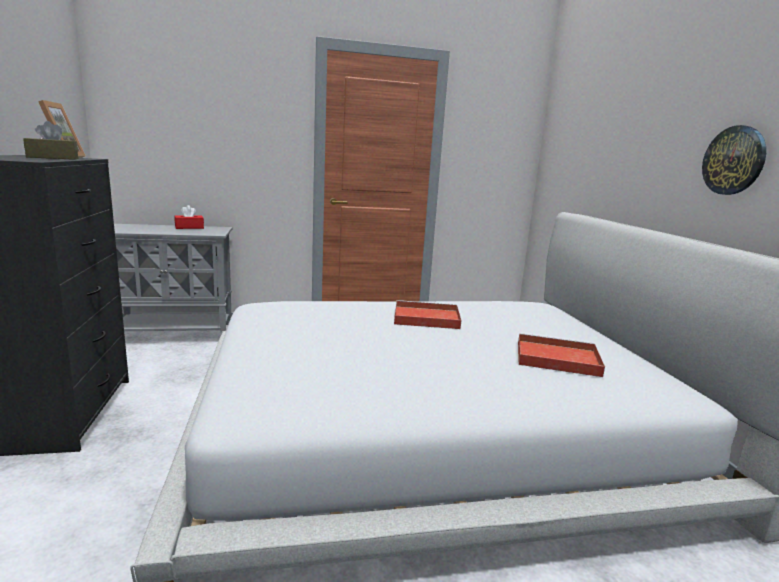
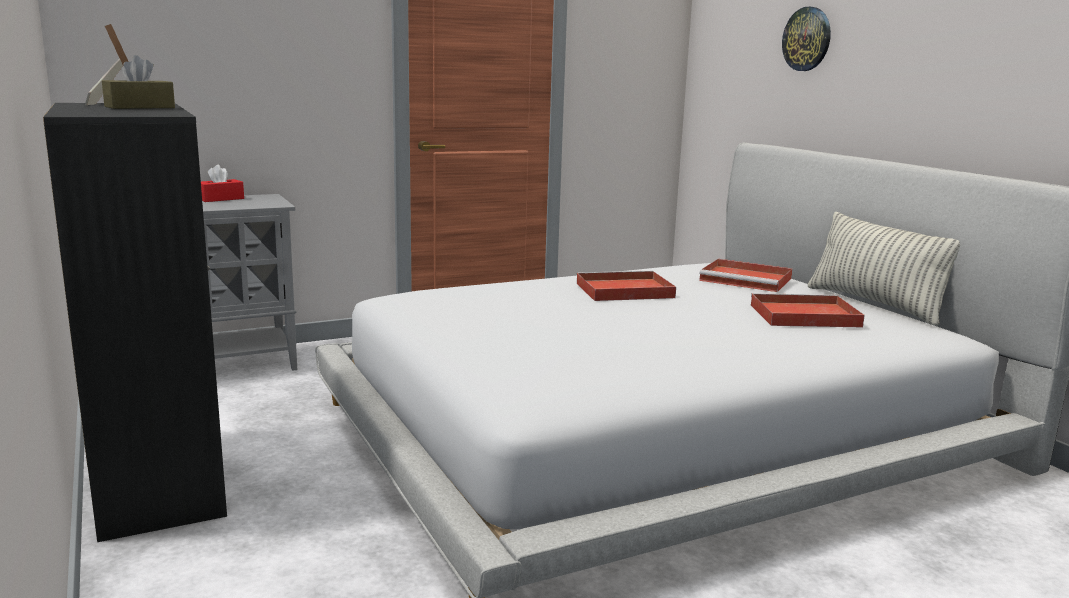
camera: 15 degrees left, 0 degrees up
(536, 319) = (747, 279): none -> red tray
(635, 354) = (875, 304): none -> pillow
(734, 160) = (958, 75): wall clock -> wall clock (807, 39)

